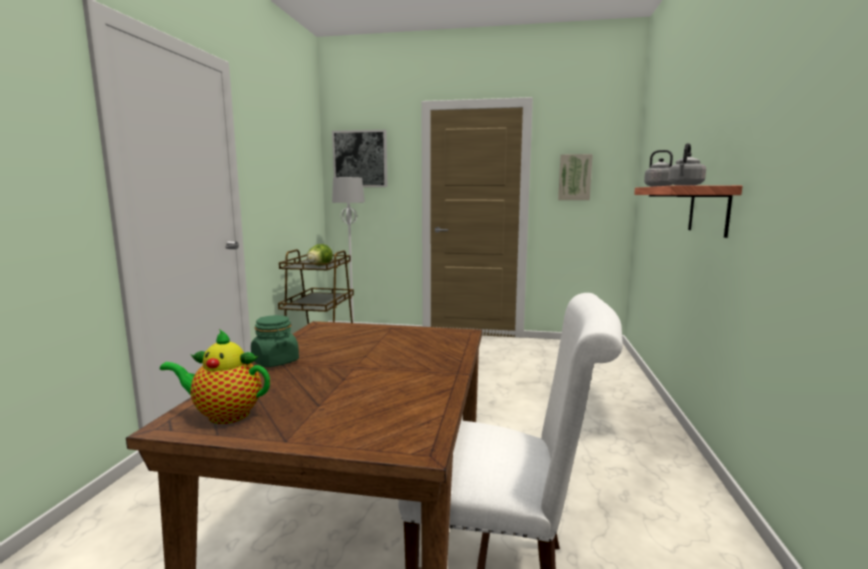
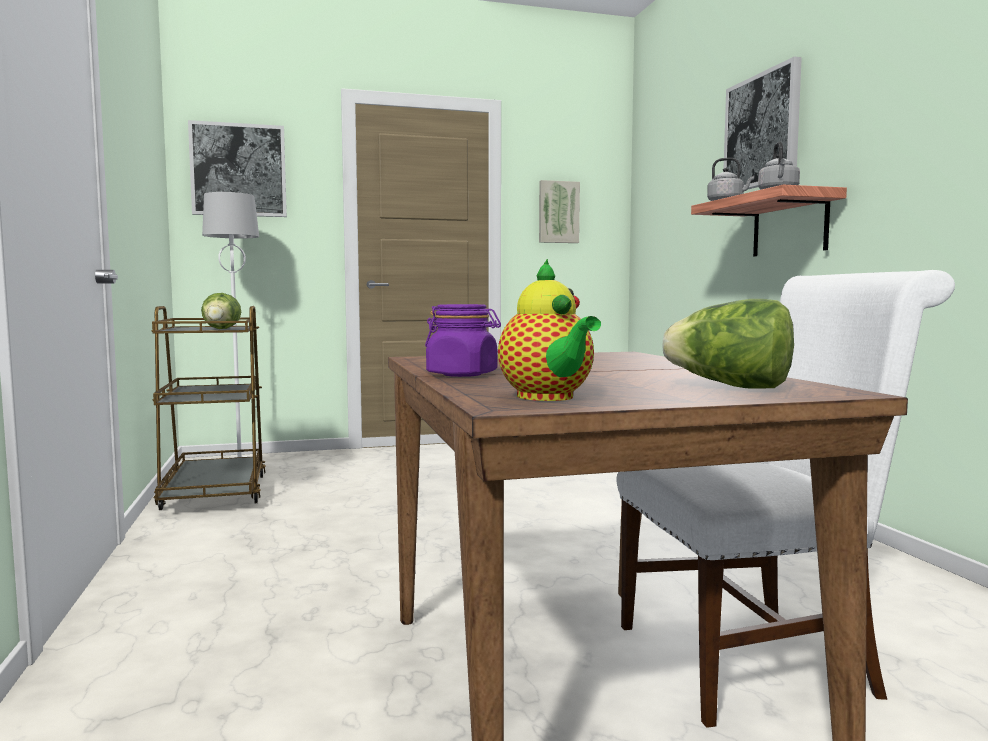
camera: 25 degrees left, 5 degrees down
(224, 415) = (548, 398): teapot -> teapot turned 90 degrees counterclockwise
(275, 362) = (462, 374): green jar -> purple jar
(369, 419) = (730, 387): none -> lettuce
(702, 124) = (762, 131): none -> picture

